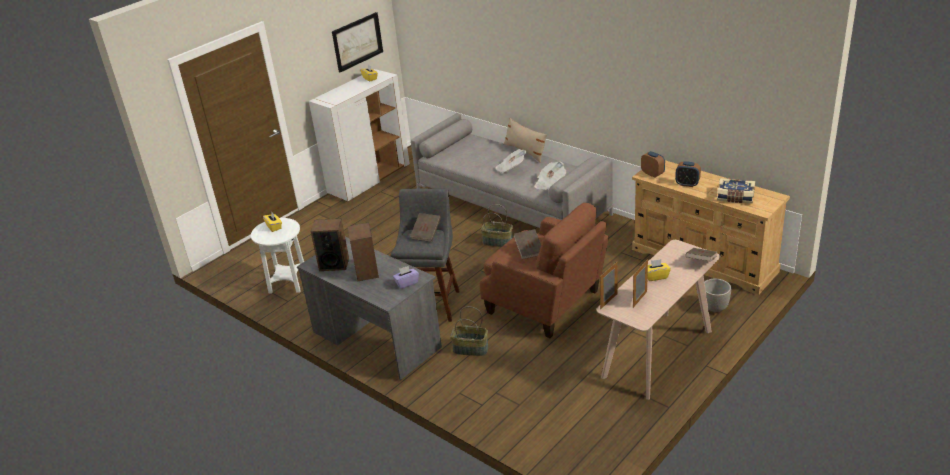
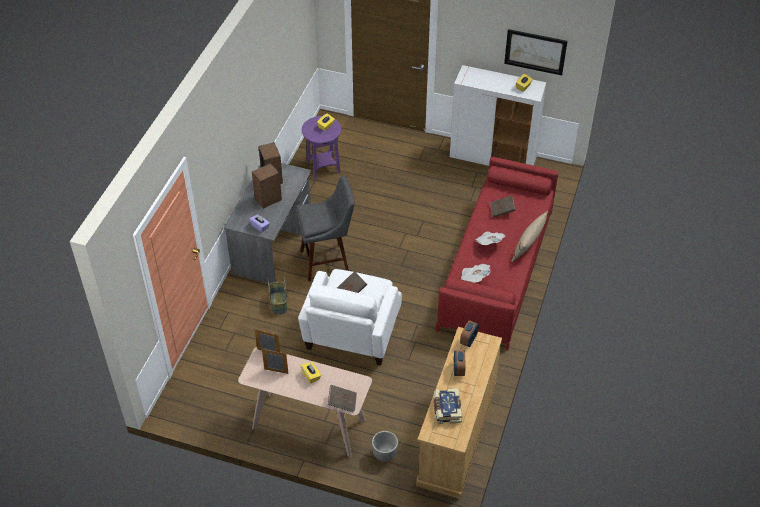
camera: 65 degrees right, 15 degrees up
(288, 283) = (323, 167): white side table -> purple side table
(426, 234) = (326, 216): brown book -> brown book (502, 211)
(498, 242) = (429, 278): basket -> none
(511, 203) = (496, 269): grey sofa -> red sofa
(546, 303) = (351, 334): brown armchair -> white armchair

